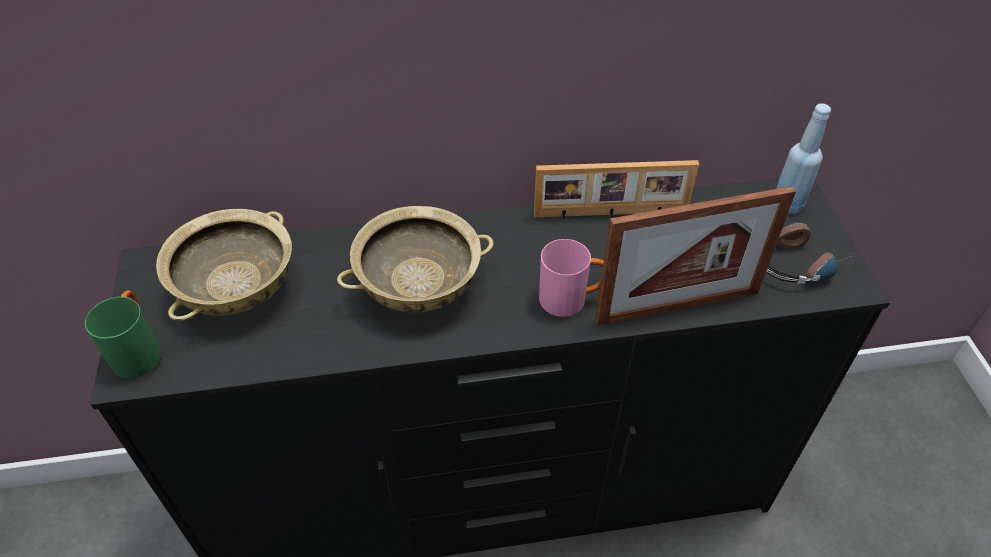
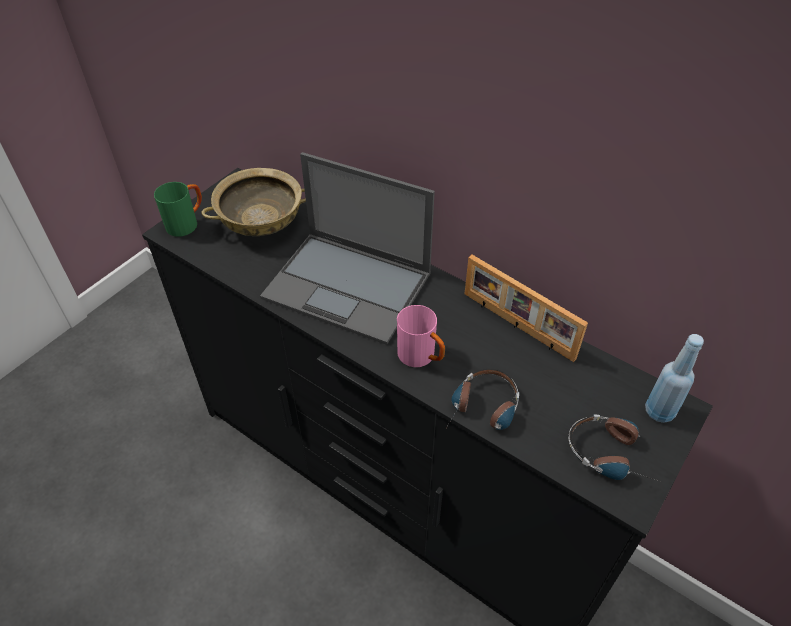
camera: 45 degrees right, 0 degrees up
(420, 285) = (349, 286): beige bowl -> laptop
(677, 306) = (482, 412): picture frame -> headphones

